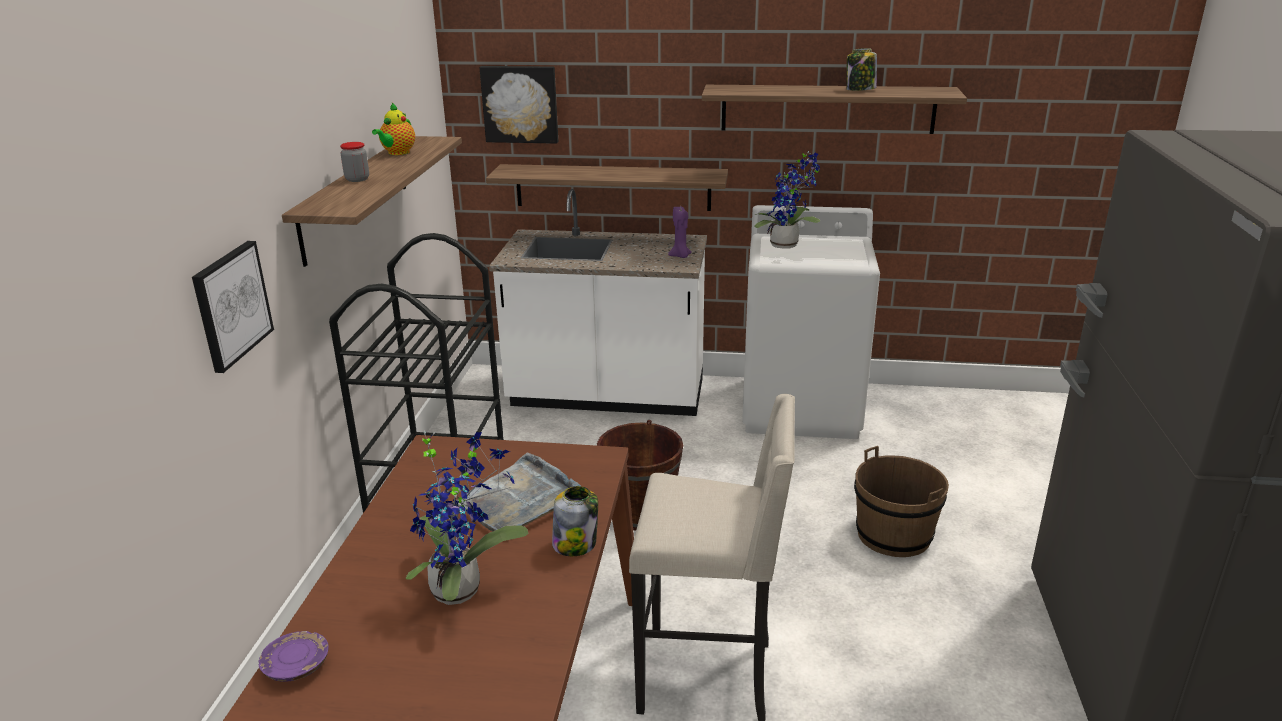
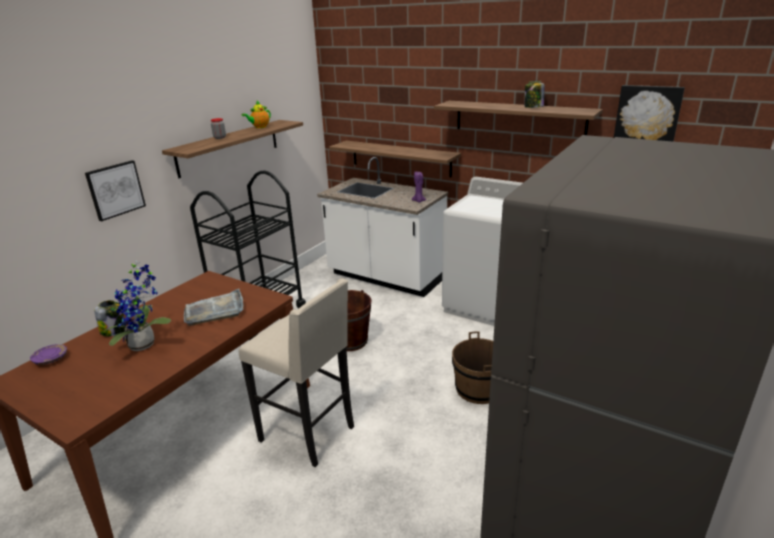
camera: 25 degrees right, 0 degrees up
(520, 104) = (355, 107): picture -> picture (647, 114)
(575, 544) = (214, 337): jar -> jar (114, 330)
(787, 245) = (478, 202): potted plant -> none

